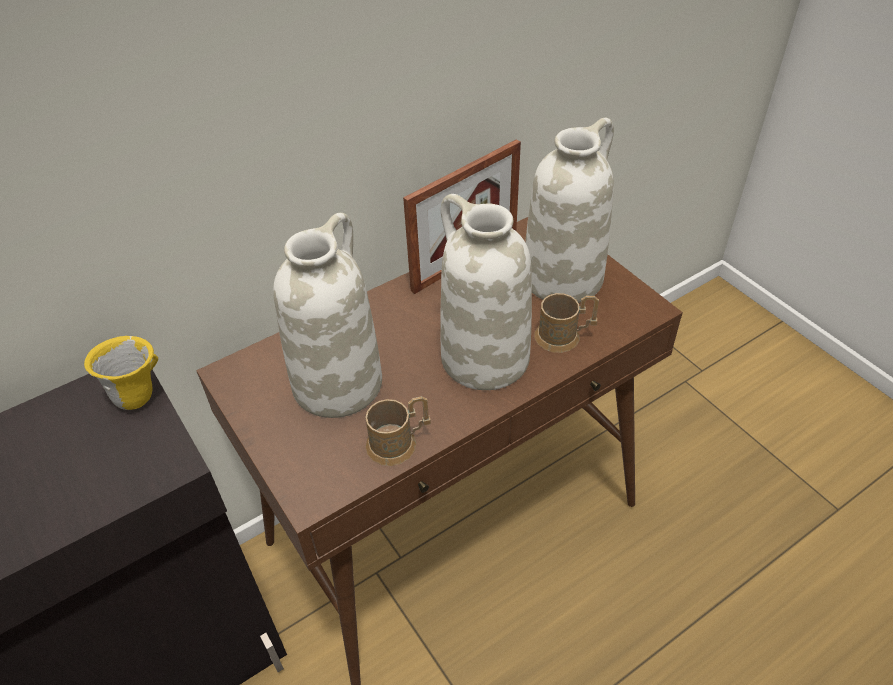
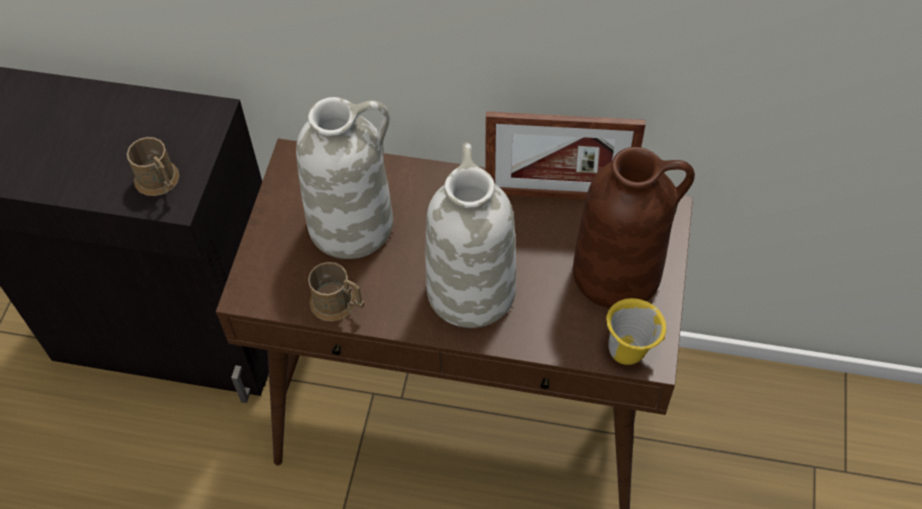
camera: 45 degrees right, 10 degrees up
(138, 396) = (204, 134): yellow mug -> yellow mug (630, 350)
(563, 276) = (618, 272): white vase -> brown vase
(564, 336) = (551, 323): brown mug -> brown mug (160, 182)

